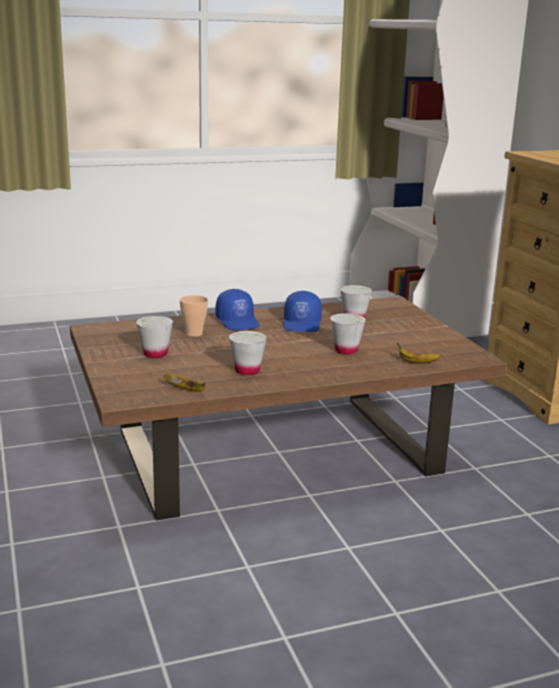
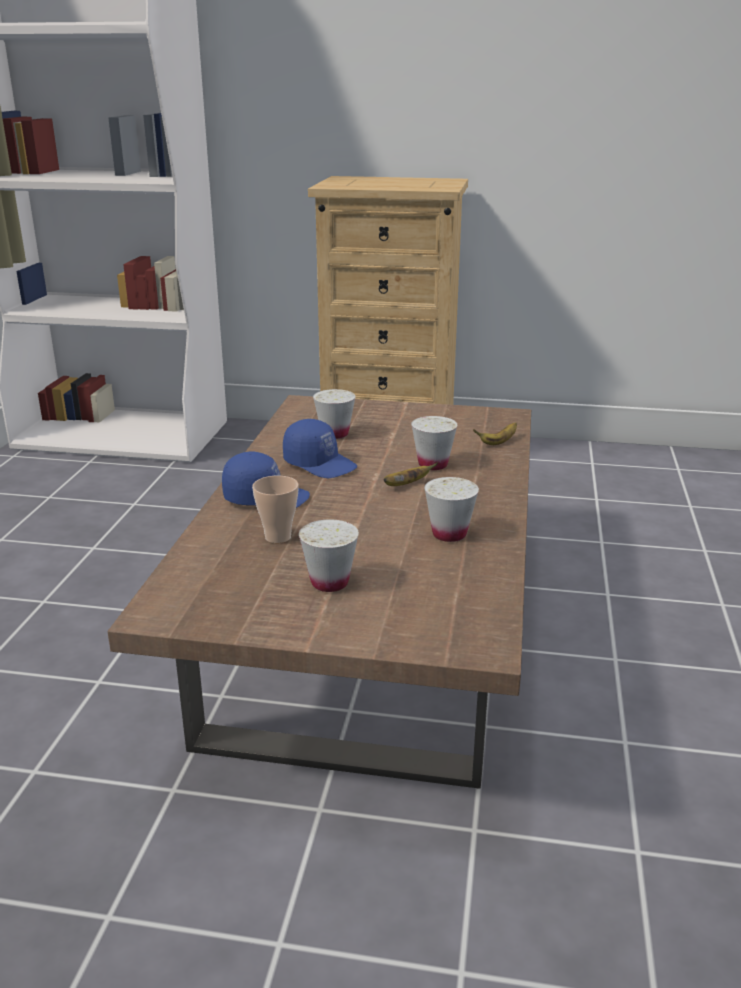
camera: 60 degrees left, 5 degrees up
(187, 390) = (486, 589): banana -> banana (406, 484)

